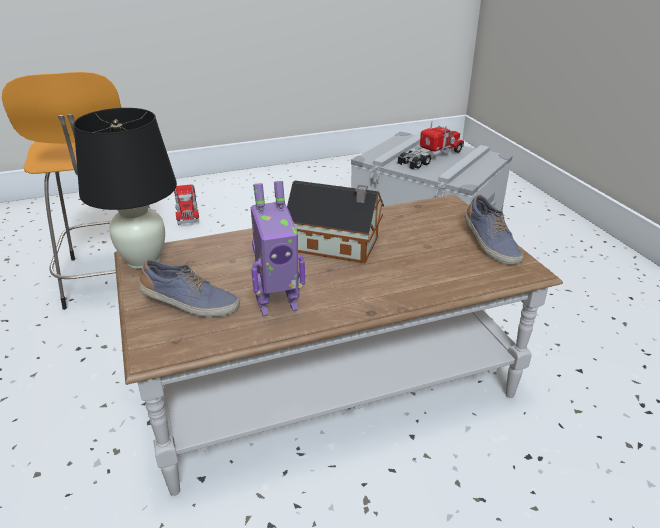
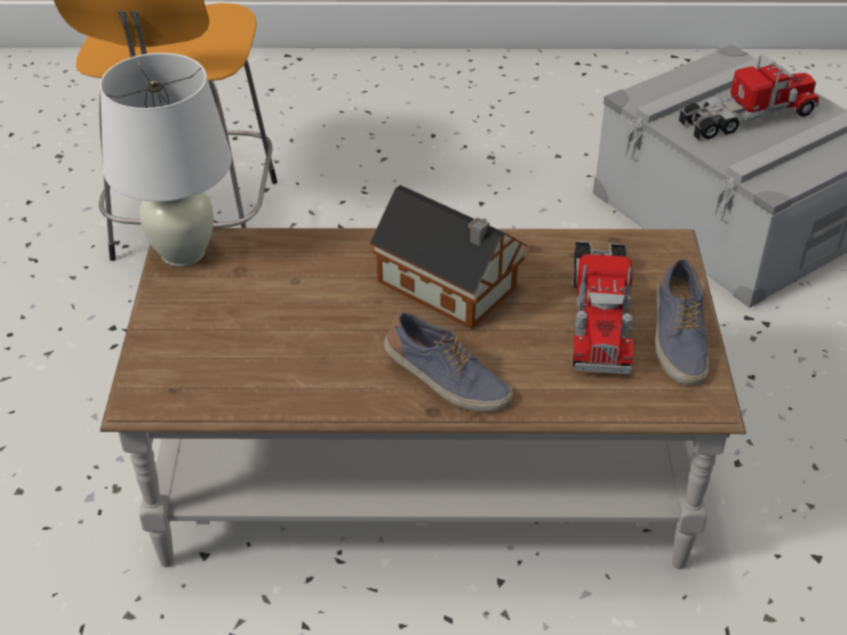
camera: 20 degrees right, 10 degrees up
(143, 260) = (182, 253): black table lamp -> white table lamp
(187, 210) = (339, 117): toy truck -> toy truck (599, 314)
(190, 304) = (212, 339): shoe -> shoe (445, 382)
(277, 305) = (319, 368): toy robot -> none

